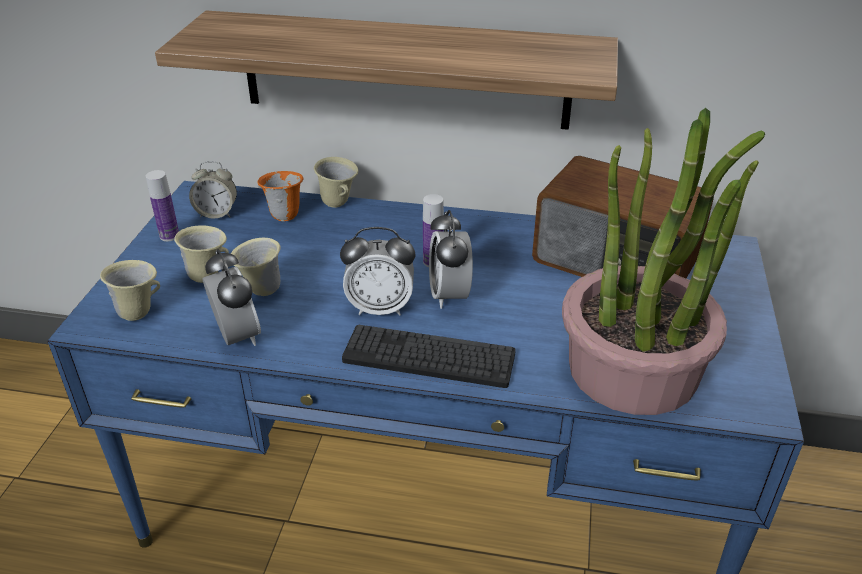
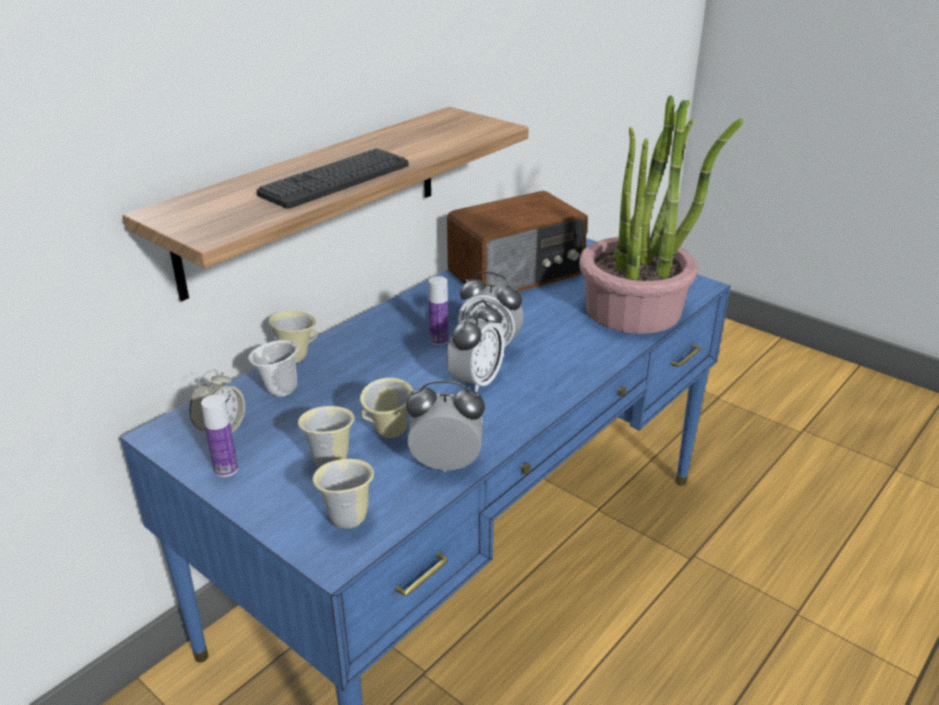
camera: 60 degrees left, 5 degrees down
(285, 215) = (278, 391): orange mug -> white mug
(429, 357) = (557, 379): keyboard -> keyboard (335, 180)

